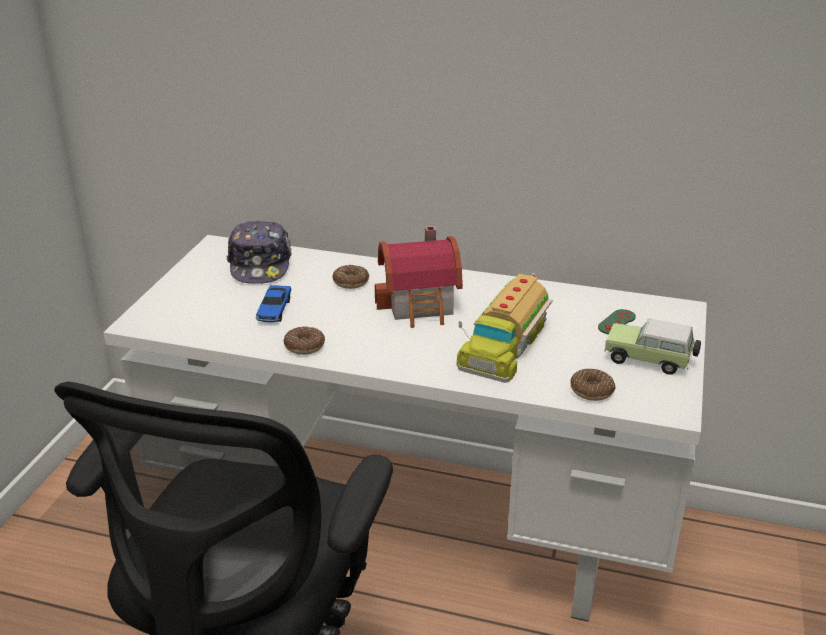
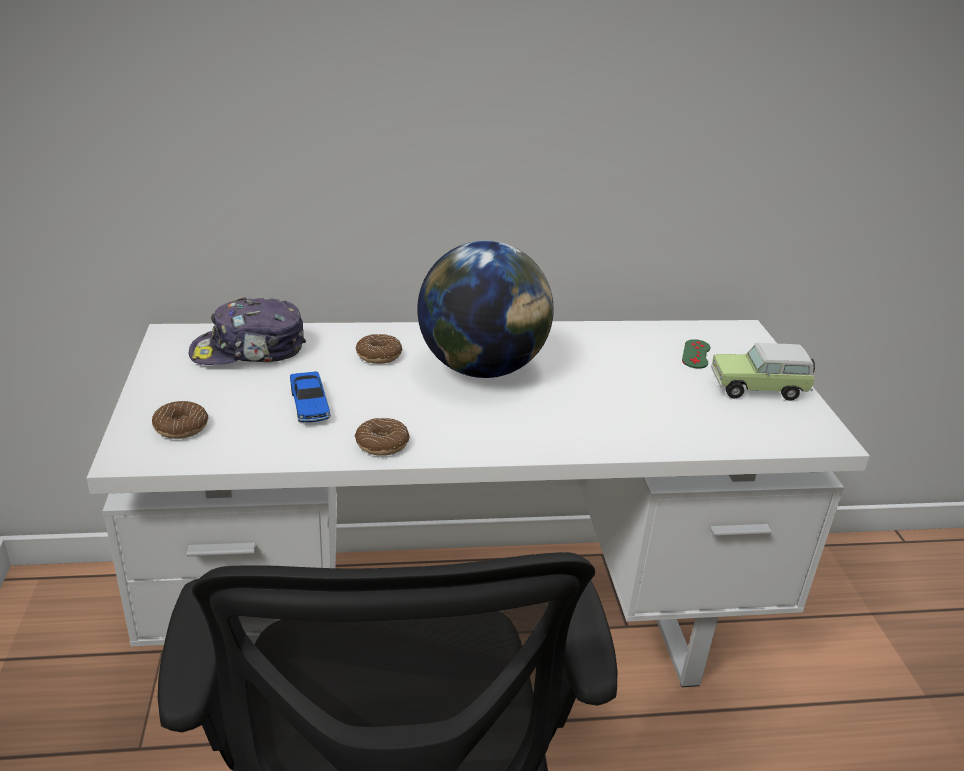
camera: 25 degrees left, 0 degrees up
(260, 264) = (249, 351): cap -> cap turned 105 degrees clockwise
(422, 304) = (481, 369): toy house -> globe
(504, 344) = (605, 398): toy truck -> none
(591, 391) = (735, 433): donut -> donut (181, 427)

